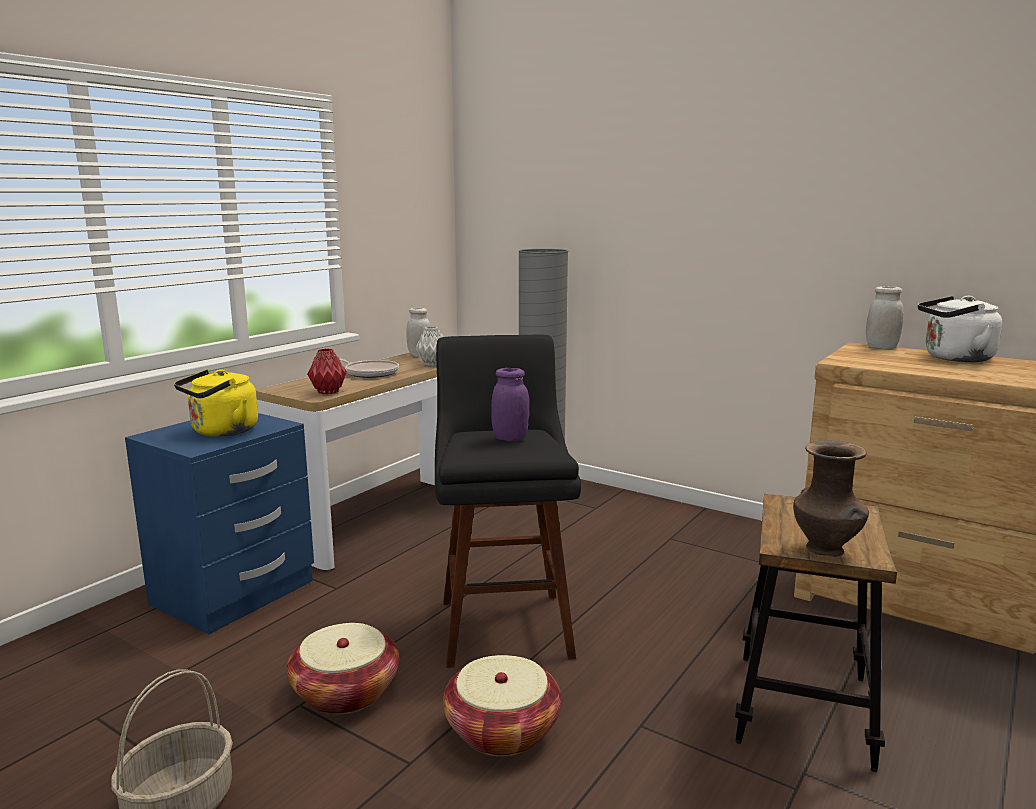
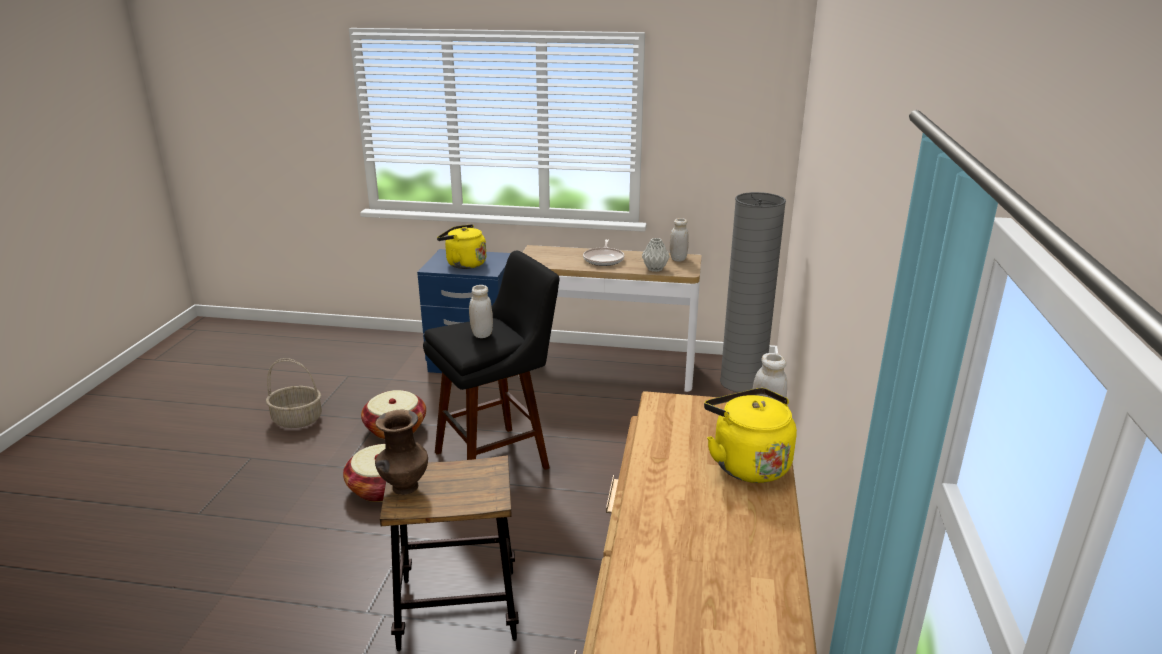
camera: 65 degrees right, 10 degrees up
(327, 392) = (540, 262): red vase -> none
(510, 438) = (482, 334): purple jar -> white jar
(954, 358) = (747, 463): white kettle -> yellow kettle

